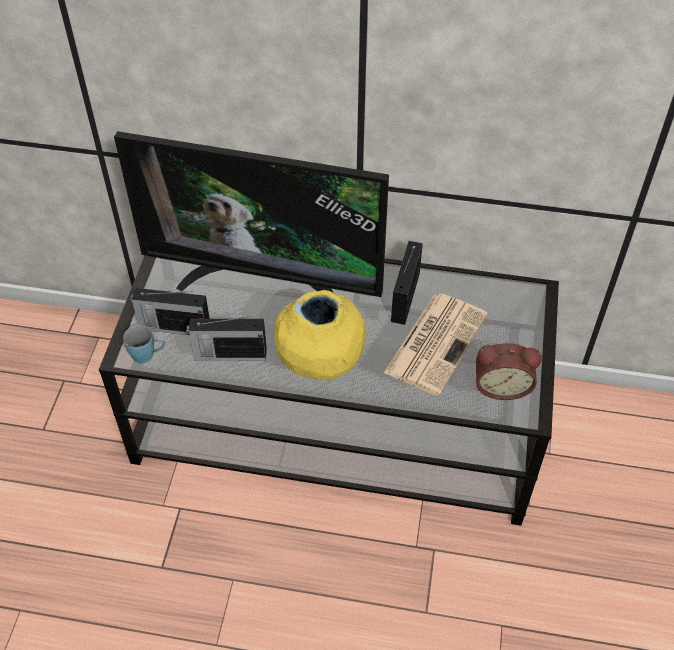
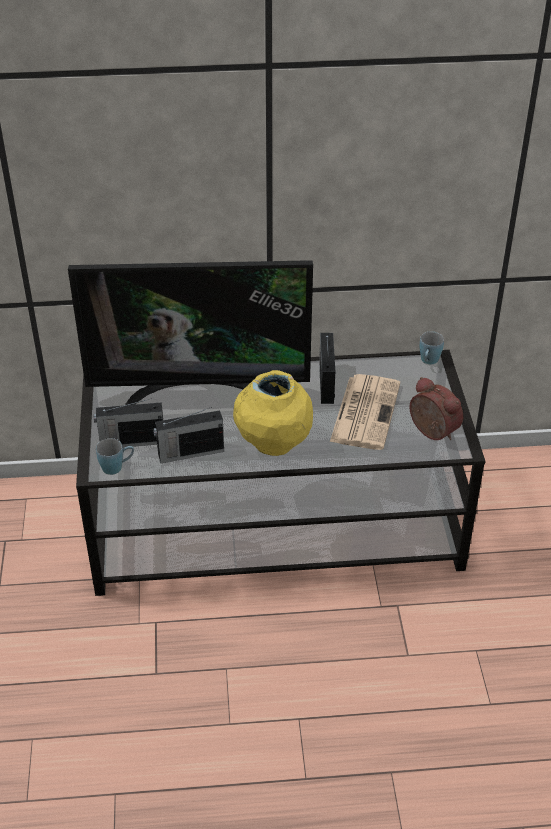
camera: 15 degrees left, 10 degrees down
(501, 385) = (431, 432): alarm clock -> alarm clock turned 120 degrees counterclockwise
(529, 292) = (428, 361): none -> blue mug

